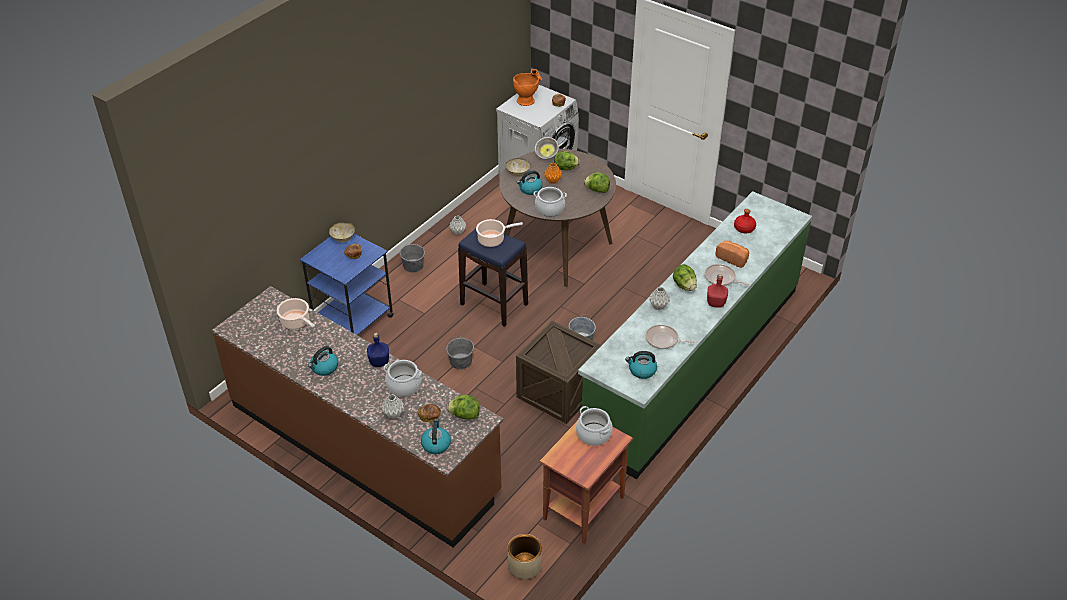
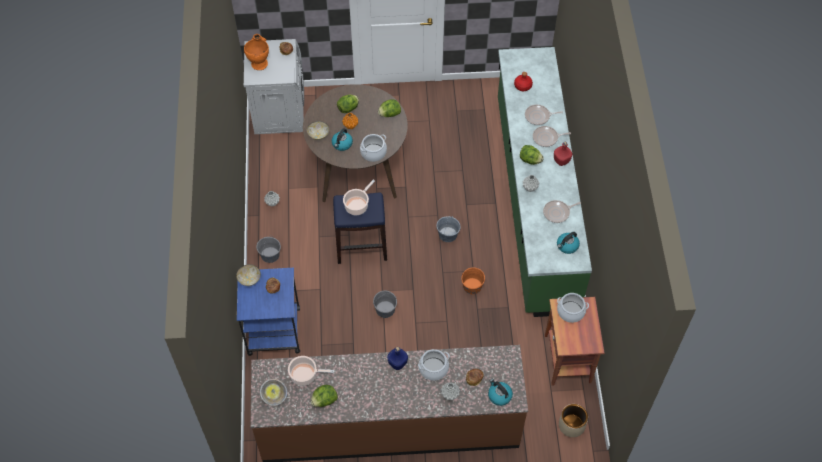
camera: 40 degrees left, 15 degrees up
(324, 368) = (366, 396): kettle -> none
(464, 415) = (494, 361): lettuce -> lettuce (324, 400)
(547, 156) = (323, 105): bowl -> bowl (274, 396)
(558, 392) = (472, 286): crate -> orange bucket
(732, 258) = (538, 116): bread -> frying pan

